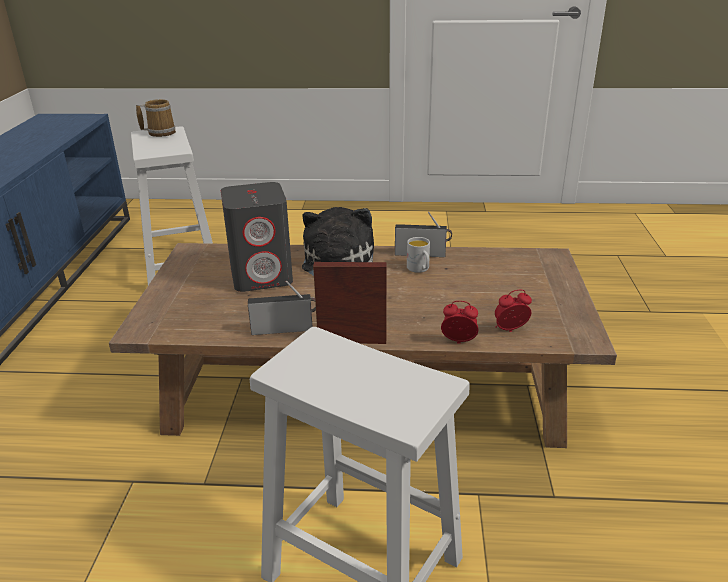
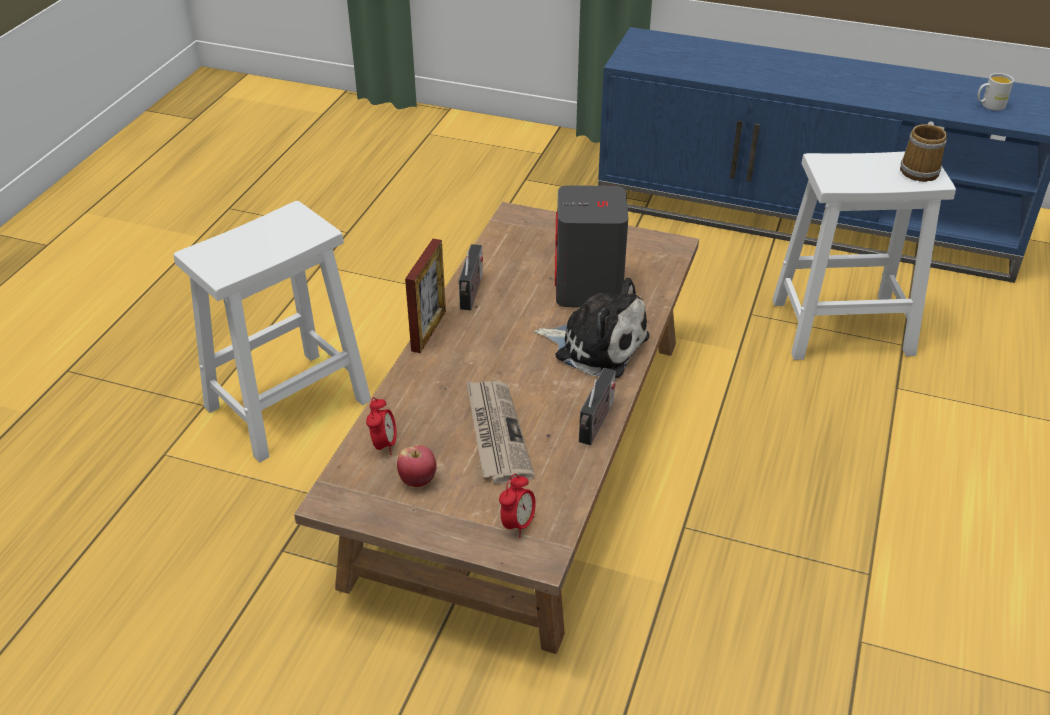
camera: 105 degrees right, 10 degrees up
(420, 269) = (554, 411): white mug -> white mug (989, 105)
(458, 342) = (385, 400): alarm clock -> alarm clock (518, 524)
(459, 287) = (496, 433): none -> newspaper
(532, 308) = (418, 480): none -> apple

